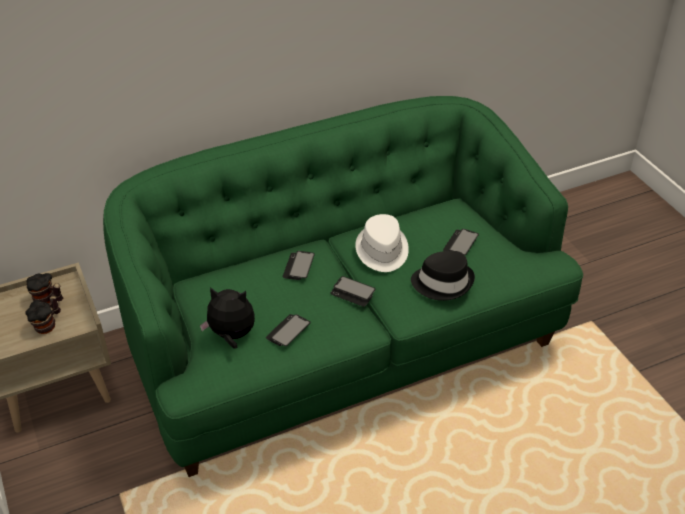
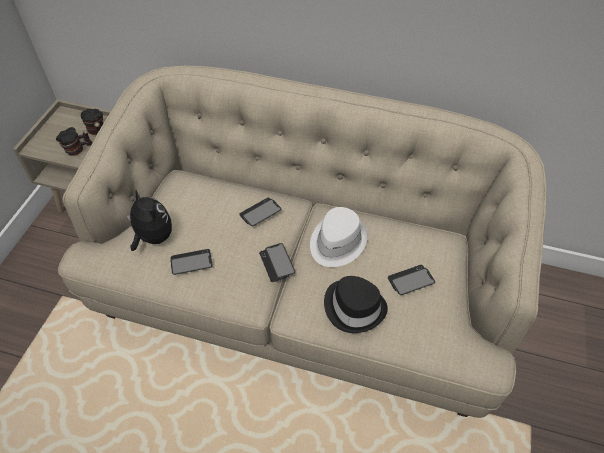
camera: 40 degrees right, 10 degrees up
(343, 345) = (301, 294): green sofa -> beige sofa

